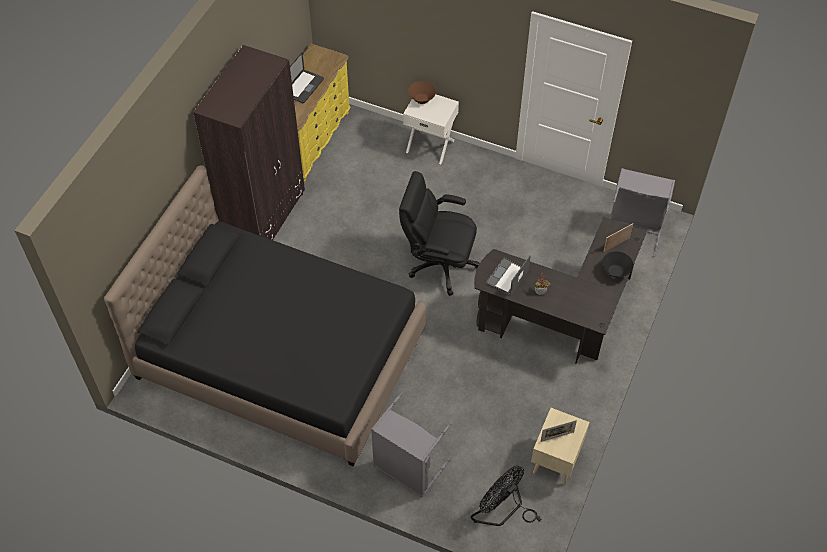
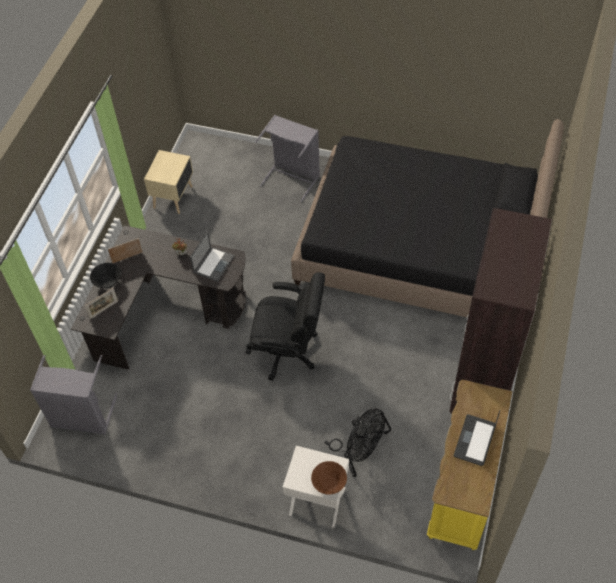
camera: 175 degrees right, 0 degrees up
(505, 507) = (213, 162): black fan -> black fan (359, 449)
(557, 437) = (170, 165): picture frame -> picture frame (127, 257)

